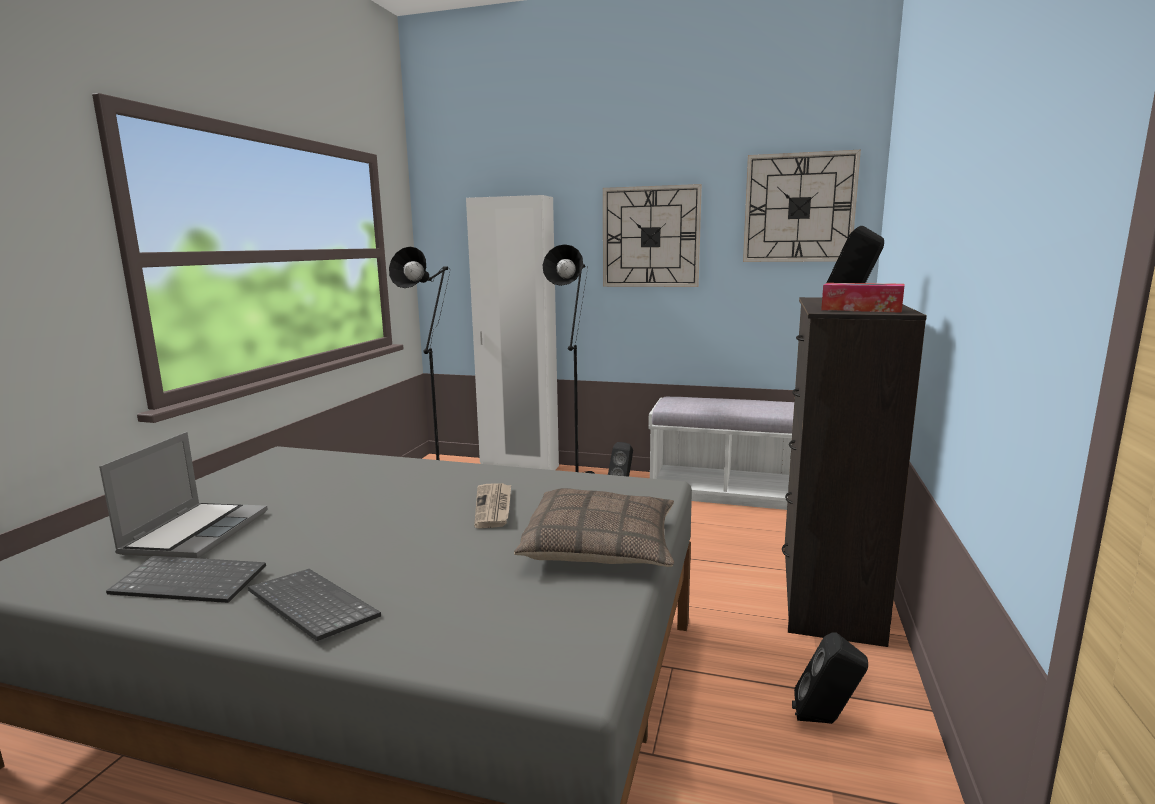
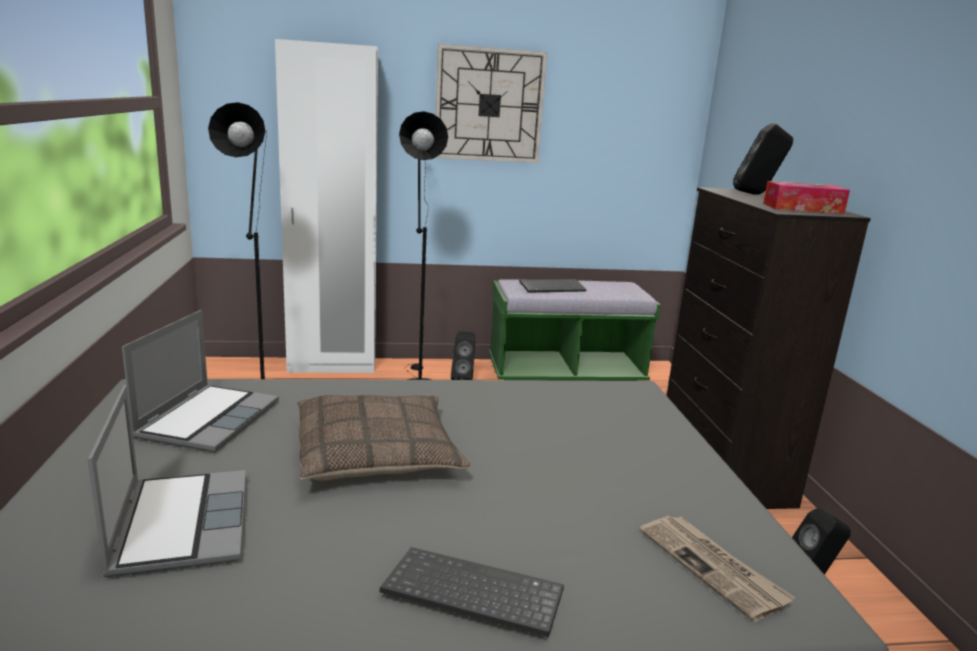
camera: 25 degrees left, 5 degrees up
(192, 581) = (274, 594): keyboard -> keyboard (552, 287)
(293, 474) = (208, 419): none -> laptop
(494, 507) = (511, 434): newspaper -> newspaper (712, 568)
(601, 545) = (667, 464): pillow -> pillow (377, 453)
(726, 492) = (565, 375): white bench -> green bench
(799, 208) = (639, 87): wall clock -> none

